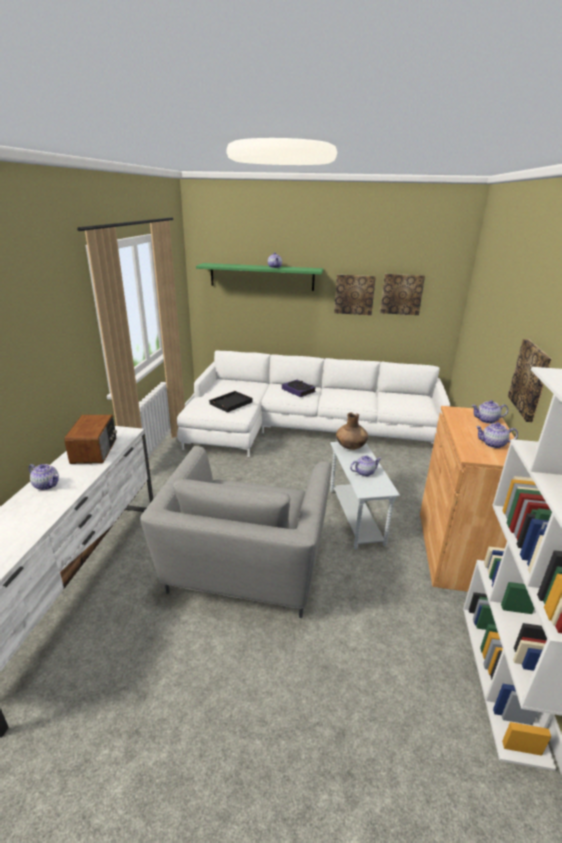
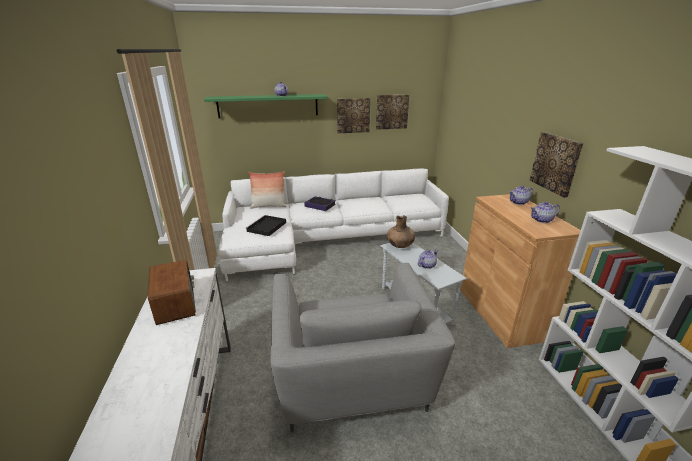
camera: 20 degrees left, 0 degrees up
(47, 485) = (143, 358): teapot -> none
(247, 383) = (268, 206): none -> pillow

